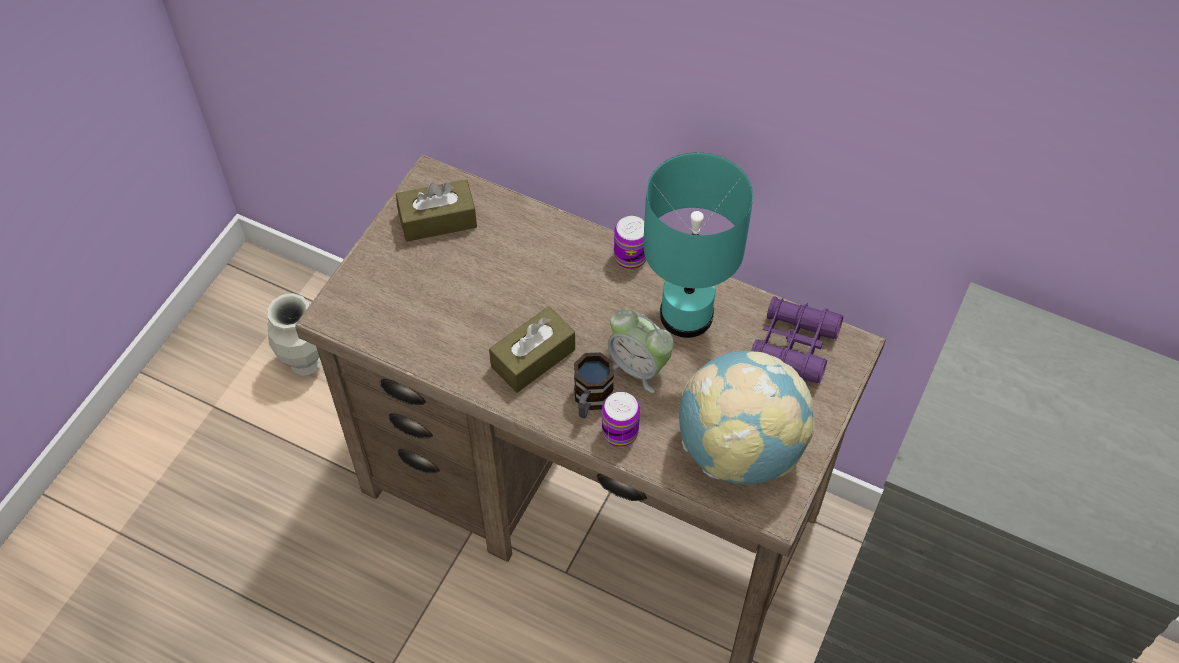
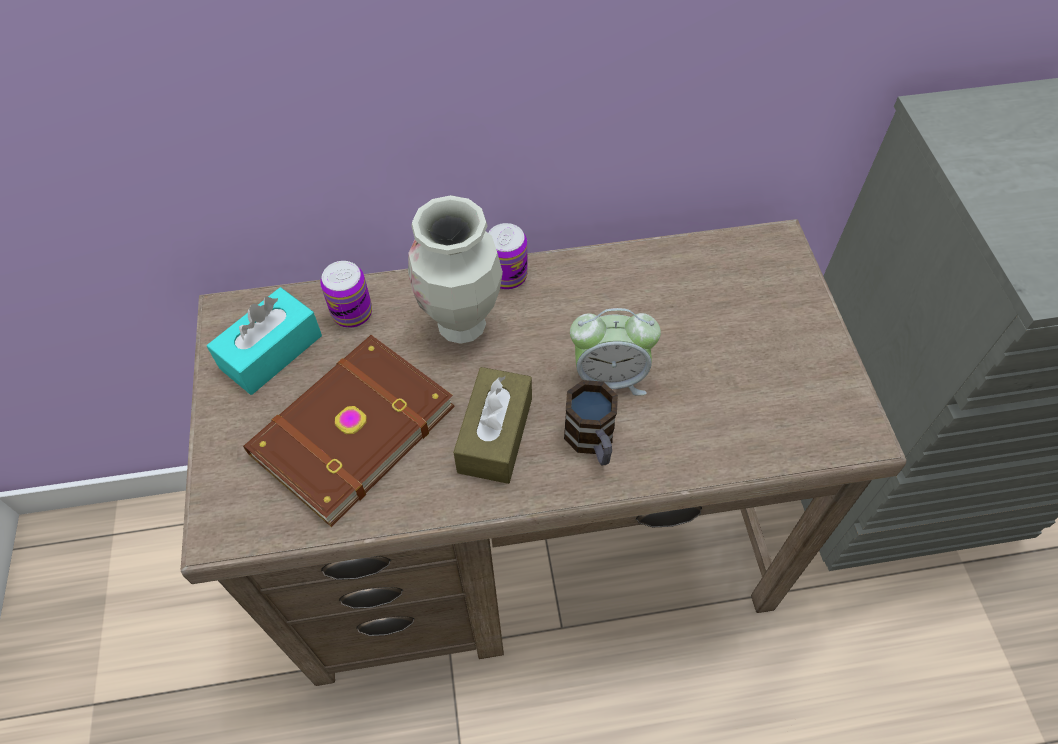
camera: 35 degrees left, 0 degrees up
(306, 364) = (168, 596): vase -> vase (462, 326)
(438, 220) = (271, 352): brown tissue box -> turquoise tissue box
(448, 299) = (349, 429): none -> brown book
(620, 432) = (650, 455): can -> can (352, 313)
(687, 316) = (611, 300): turquoise table lamp -> none
(739, 449) = (774, 397): globe -> none
(793, 346) = (730, 270): purple binoculars -> none

